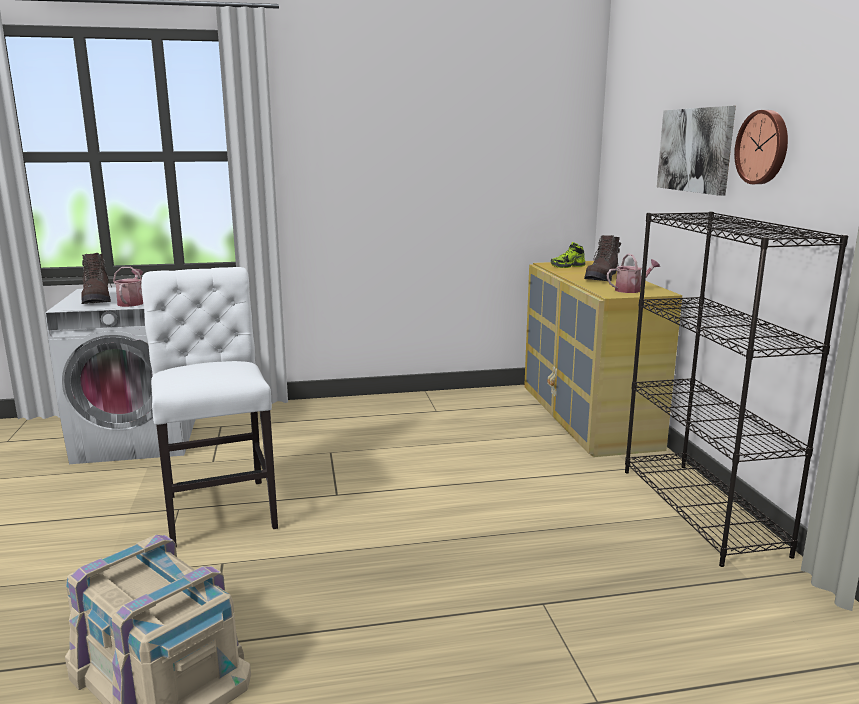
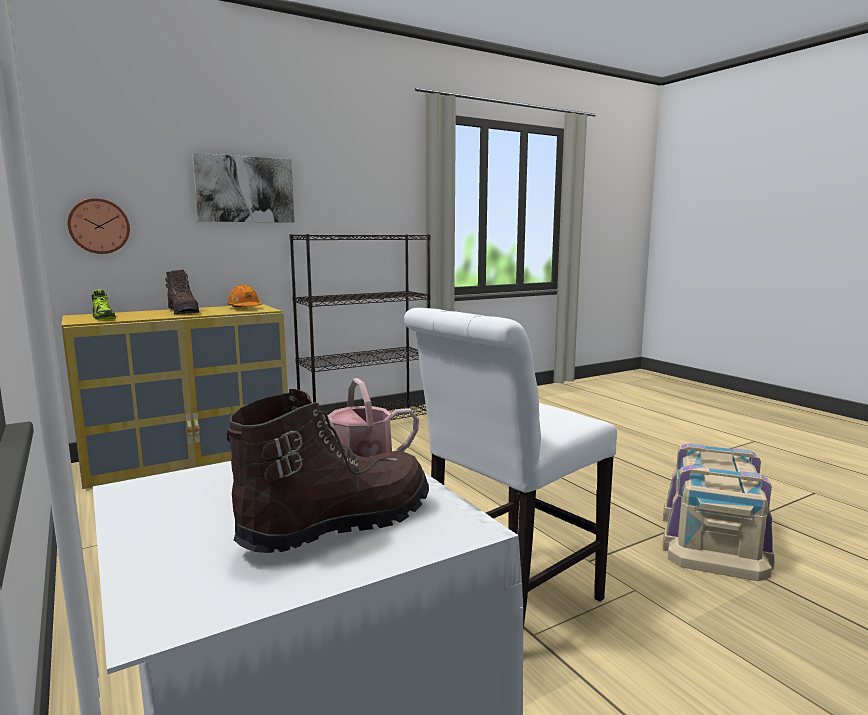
camera: 110 degrees left, 5 degrees down
(602, 278) = (183, 312): brown boot -> brown boot turned 45 degrees clockwise
(631, 290) = (244, 308): watering can -> orange hard hat
(763, 147) = (326, 189): wall clock -> wall clock (99, 226)

